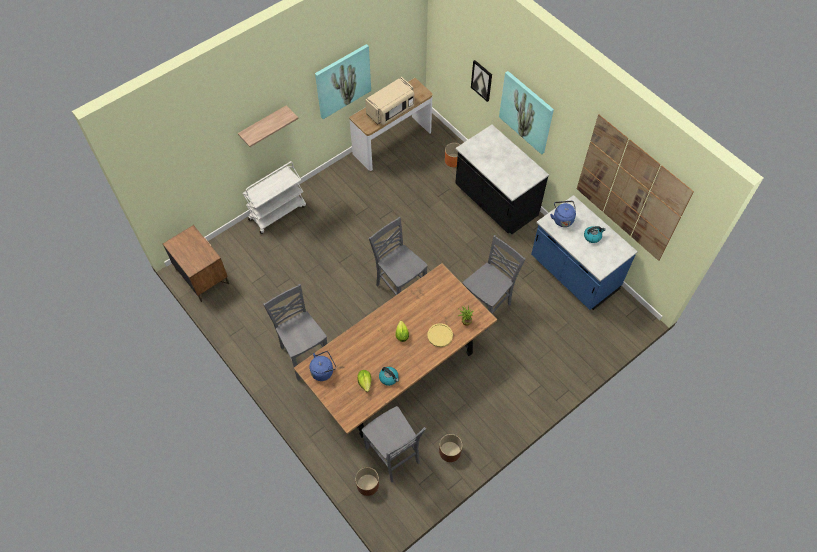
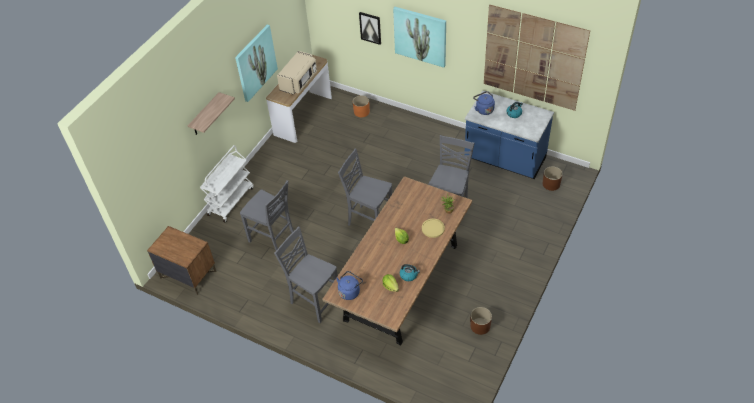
camera: 20 degrees left, 10 degrees down
(367, 485) = (425, 379): brown planter -> brown planter (551, 184)
(393, 456) = (435, 348): grey chair -> grey chair (273, 239)
(495, 202) = (413, 130): black counter -> none

